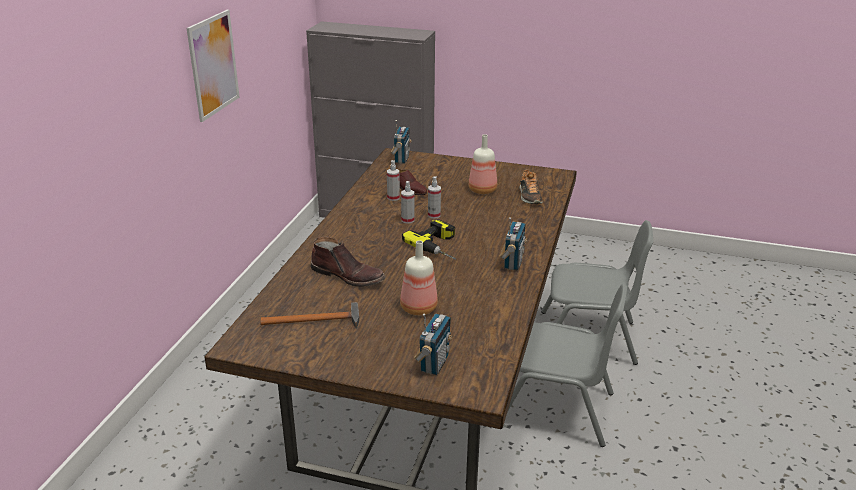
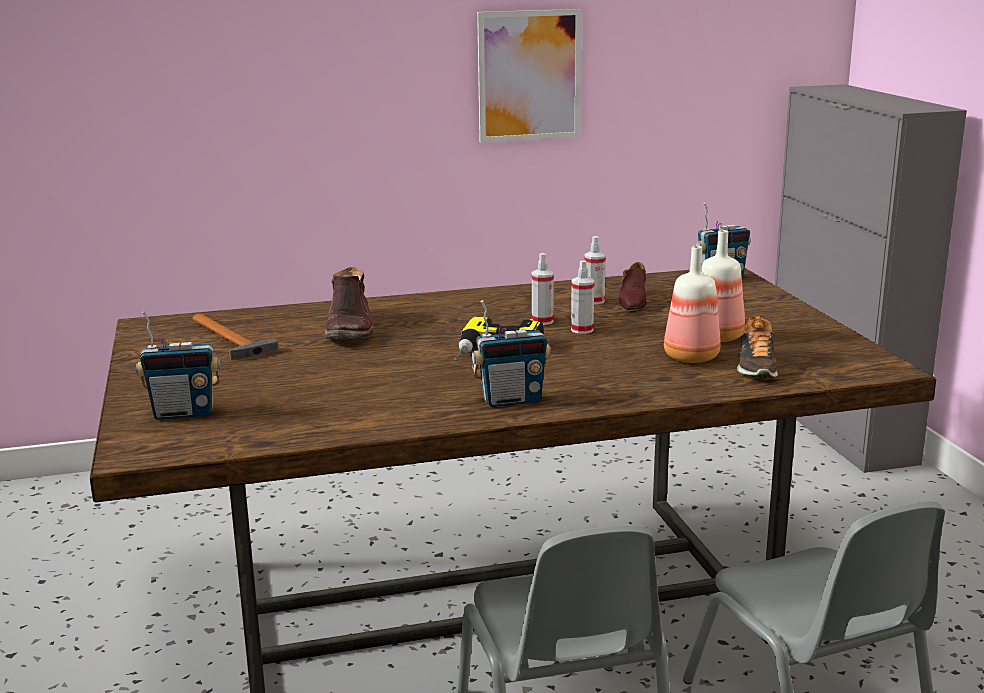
camera: 60 degrees right, 10 degrees down
(417, 308) = (311, 377): bottle -> bottle (689, 357)
(529, 197) = (756, 367): shoe -> shoe turned 45 degrees counterclockwise

